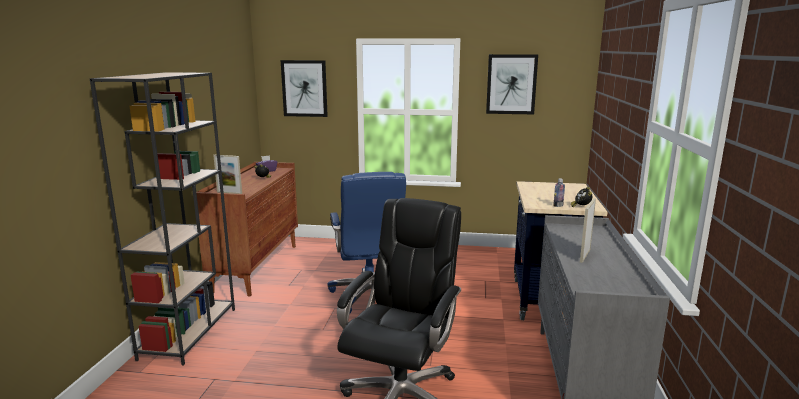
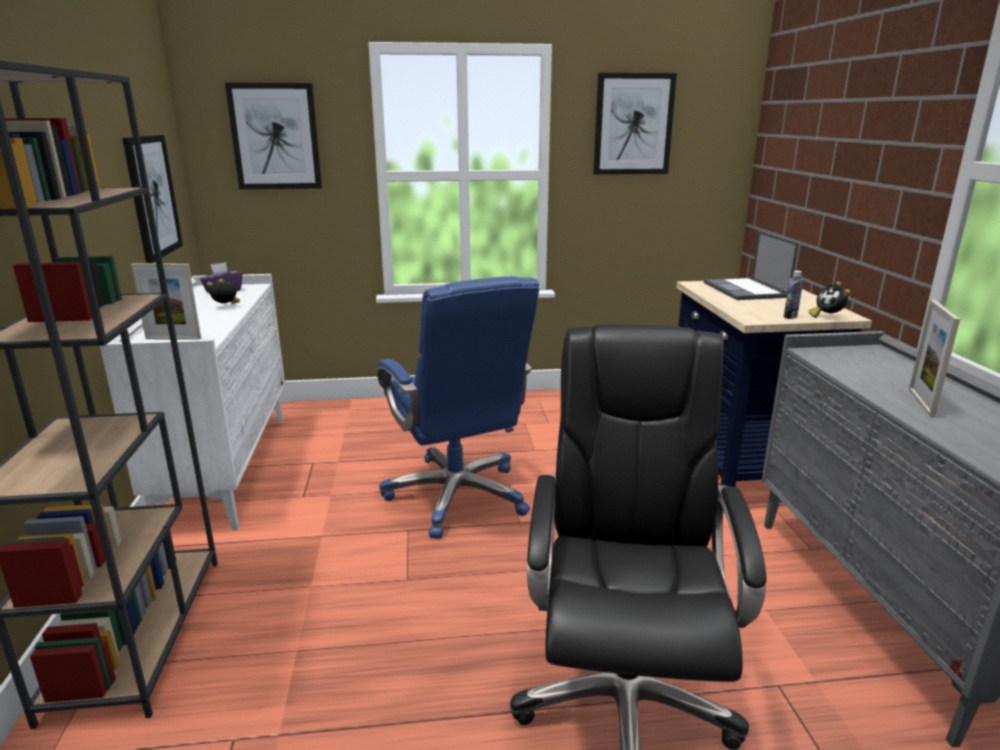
camera: 15 degrees left, 5 degrees up
(234, 120) = (152, 196): none -> picture
(257, 267) = (229, 468): brown cabinet -> white cabinet
(552, 189) = (746, 290): none -> laptop

